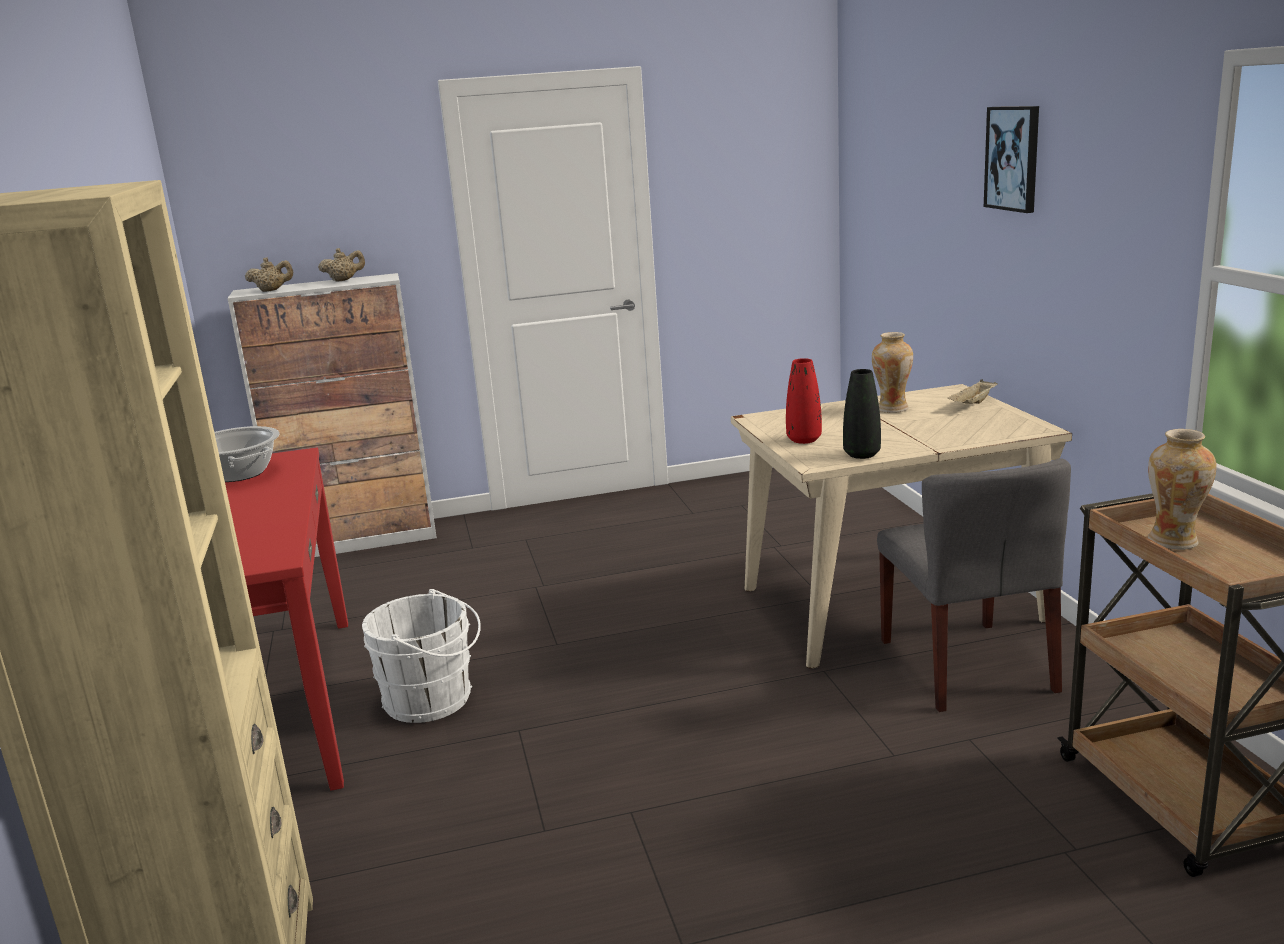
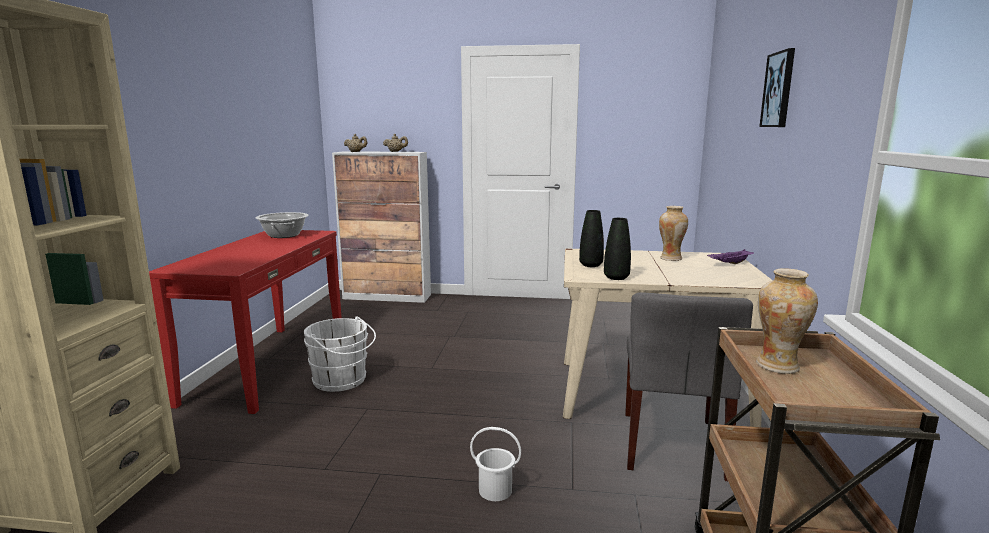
camera: 20 degrees right, 5 degrees down
(803, 786) = (495, 491): none -> white bucket
(804, 440) = (591, 265): red vase -> black vase
(973, 404) = (730, 264): beige tray -> purple tray

